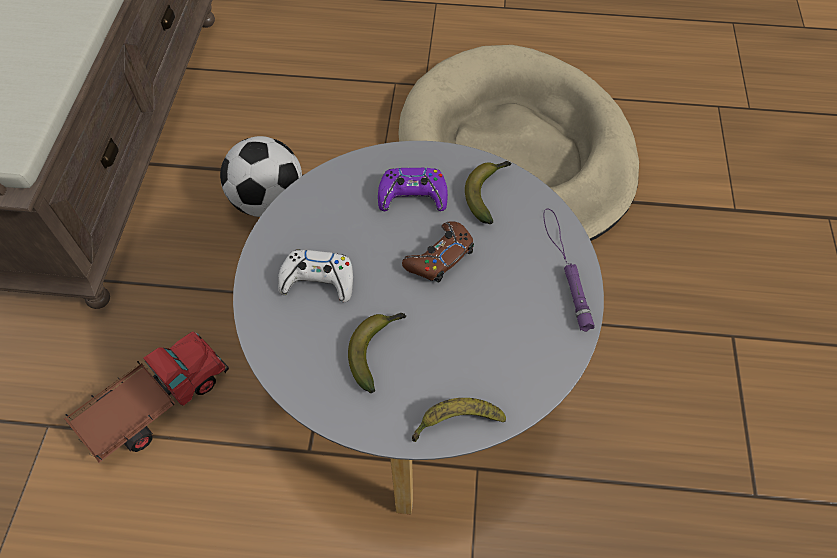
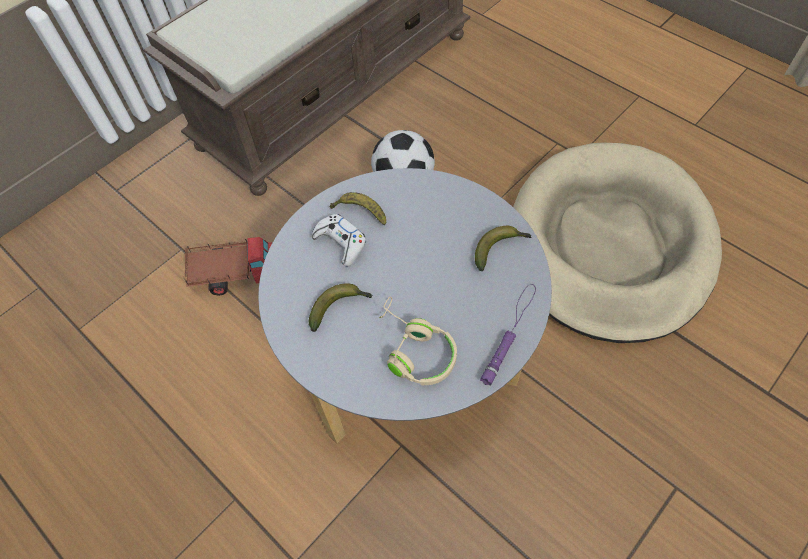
camera: 40 degrees right, 0 degrees up
(412, 196) = (446, 222): purple game controller -> none
(439, 257) = (429, 273): brown game controller -> none
(455, 422) = (348, 384): banana -> banana (360, 212)
(491, 343) = (414, 350): none -> beige headphones

